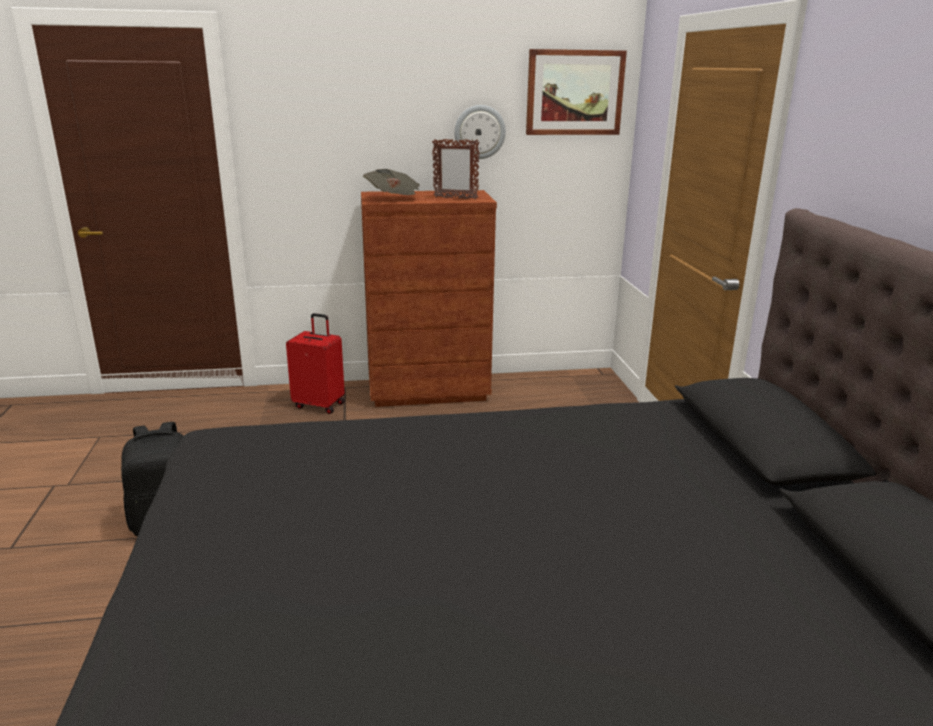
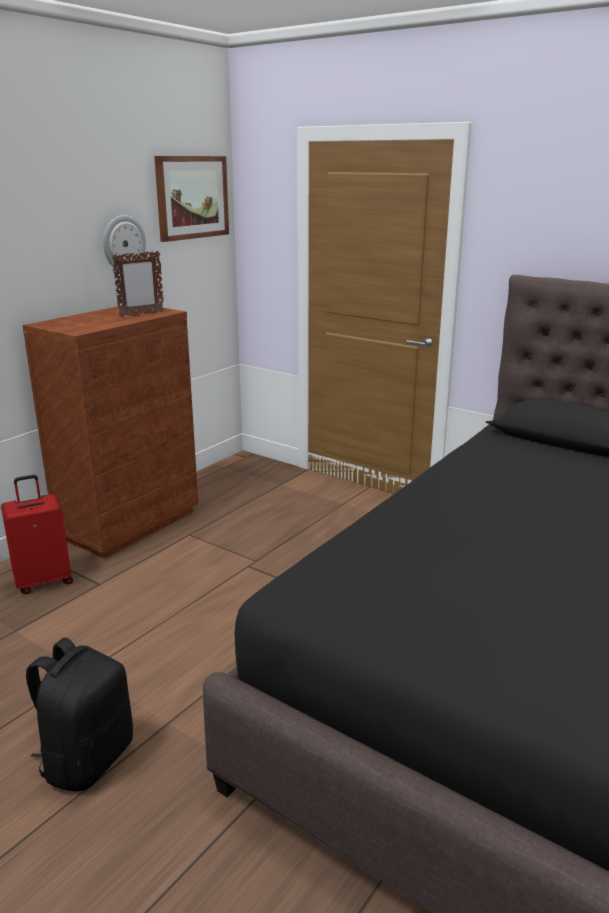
camera: 45 degrees left, 0 degrees up
(394, 199) = (88, 325): newspaper -> none

